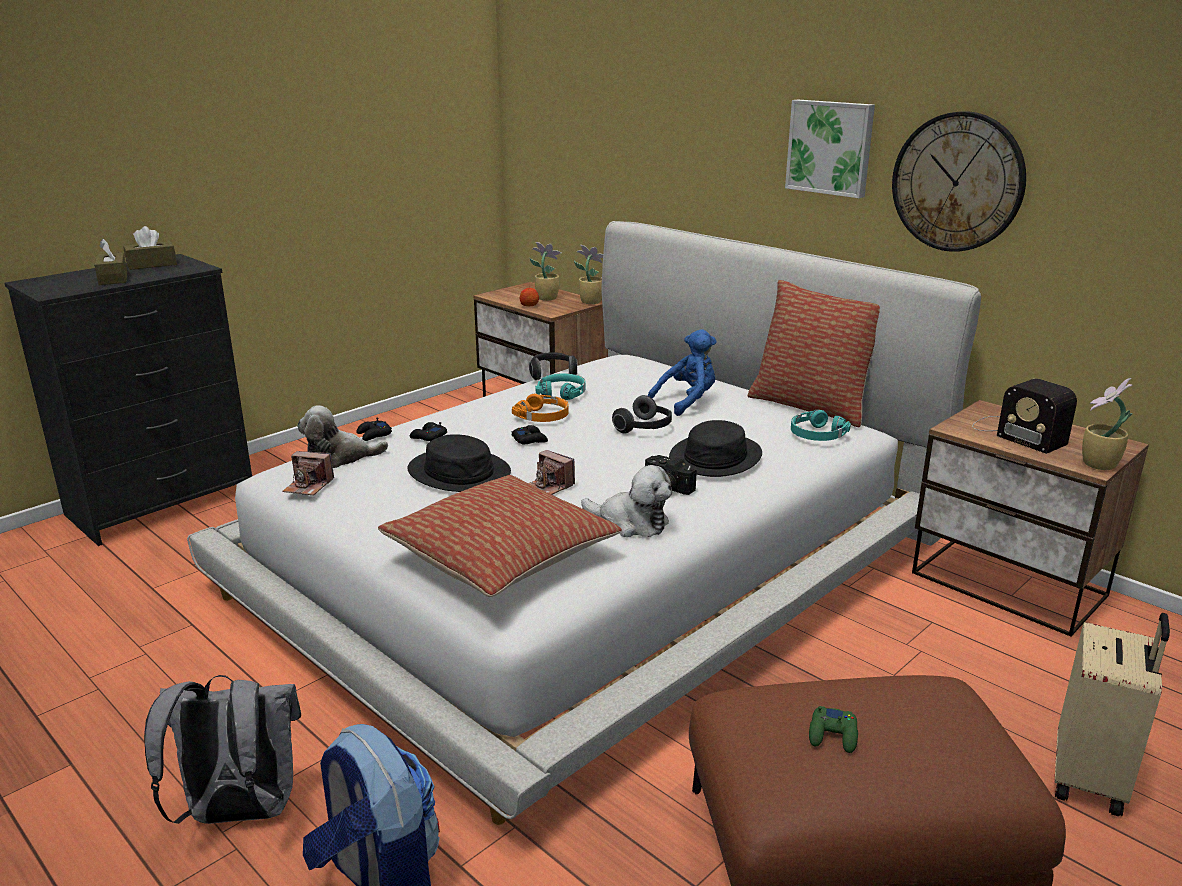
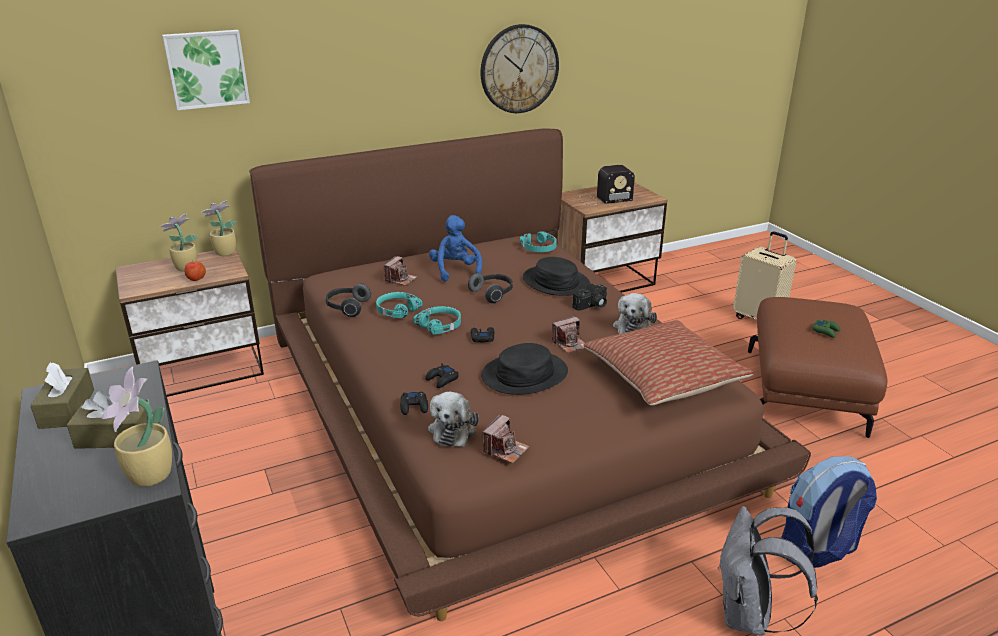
camera: 70 degrees left, 5 degrees up
(543, 416) = (440, 325): orange headphones -> turquoise headphones
(591, 561) = (498, 404): white bed -> brown bed
(631, 523) = (633, 327): plush toy -> plush toy turned 150 degrees clockwise
(637, 382) = (400, 279): none -> camera
(811, 406) = (489, 239): pillow -> none
(830, 147) = (431, 63): picture -> picture (206, 69)
(1098, 465) = (650, 195): potted plant -> potted plant (150, 476)

